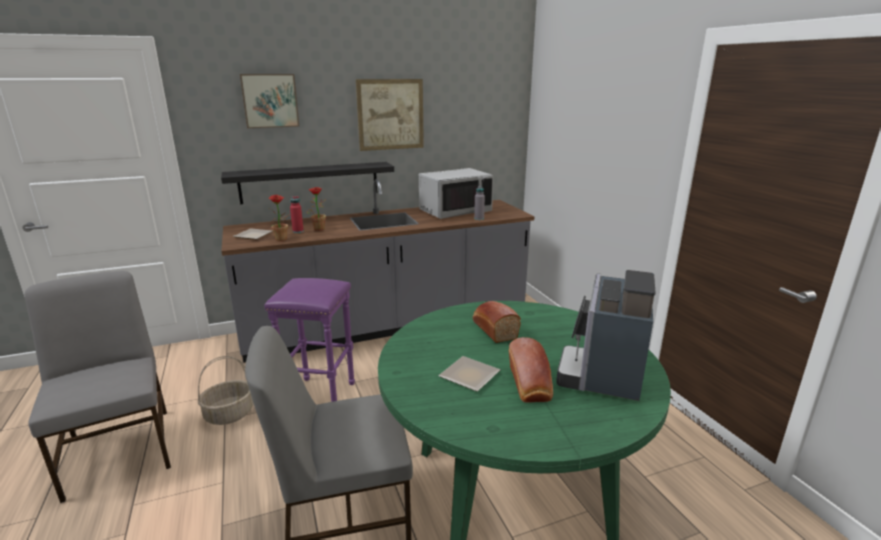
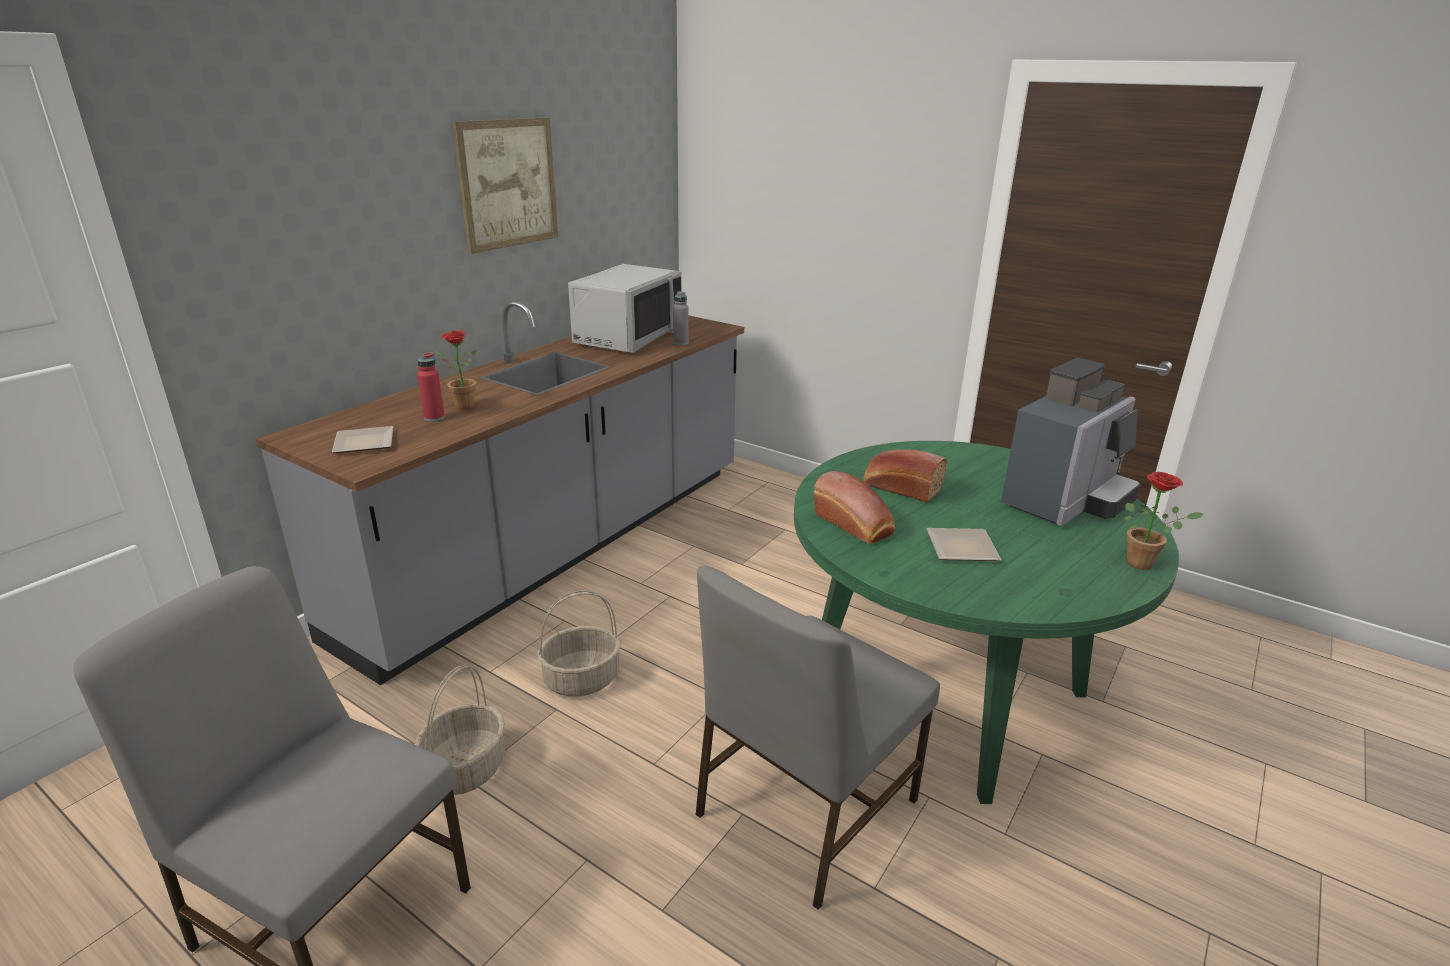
camera: 35 degrees left, 5 degrees up
(270, 100) = (314, 171): picture -> none
(282, 240) = (436, 438): potted plant -> potted plant (1144, 563)
(310, 182) = (396, 324): black shelf -> none
(322, 394) = (582, 679): purple stool -> basket
(530, 385) = (1027, 535): bread -> bread (855, 525)
(603, 373) = (1066, 500): coffee machine -> coffee machine turned 120 degrees counterclockwise

